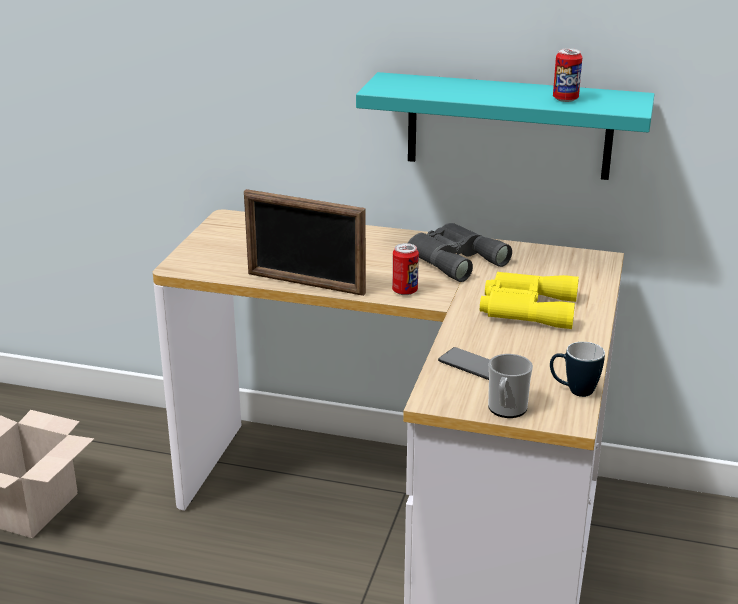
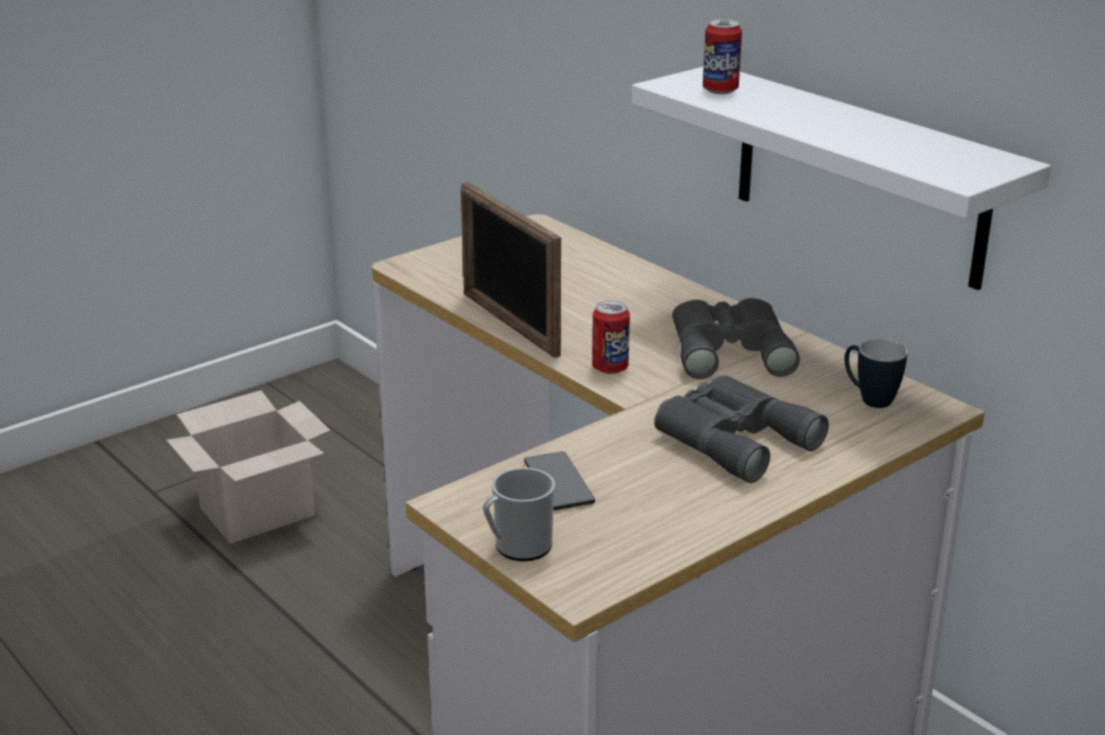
camera: 35 degrees right, 0 degrees up
(509, 126) = (859, 176): turquoise shelf -> white shelf
(526, 308) = (731, 437): yellow binoculars -> grey binoculars
(565, 99) = (891, 145): can -> can (720, 90)
(573, 391) = (635, 558): mug -> mug (869, 399)

